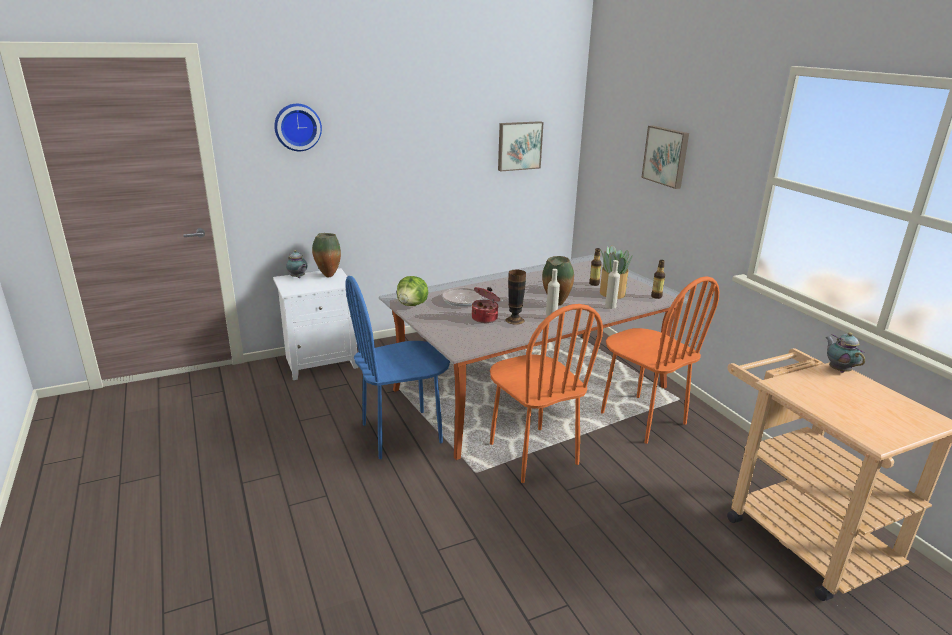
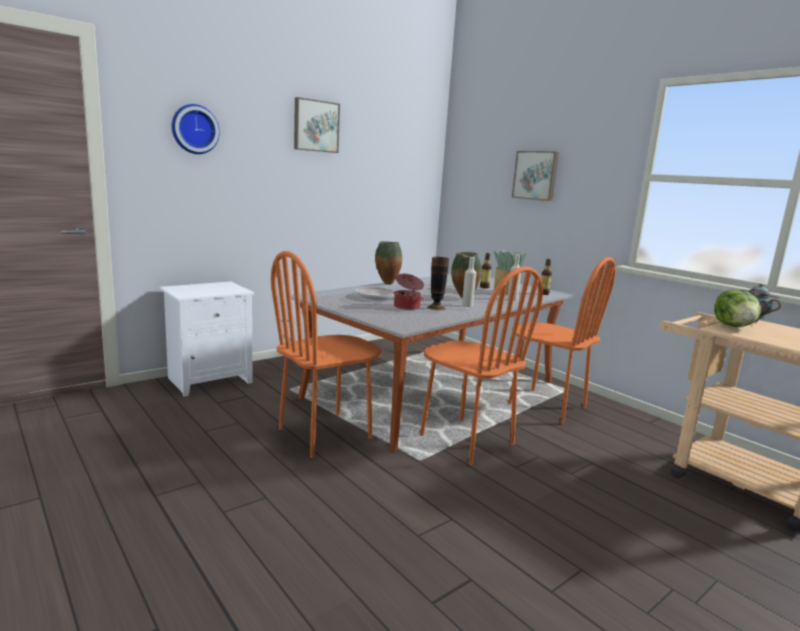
camera: 15 degrees left, 10 degrees down
(298, 277) = (188, 287): teapot -> none
(328, 276) = (220, 286): vase -> vase (386, 283)
(402, 433) = (325, 434): blue chair -> orange chair
(412, 305) = (328, 300): lettuce -> lettuce (734, 326)
(519, 145) = (394, 175): picture -> picture (315, 126)

